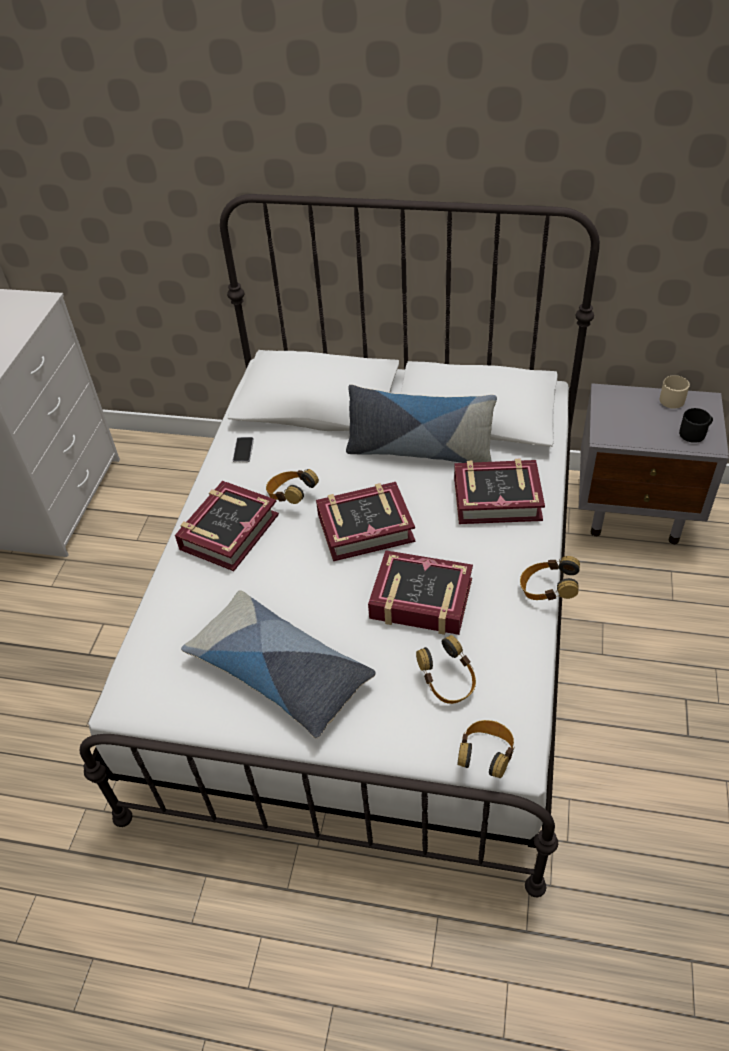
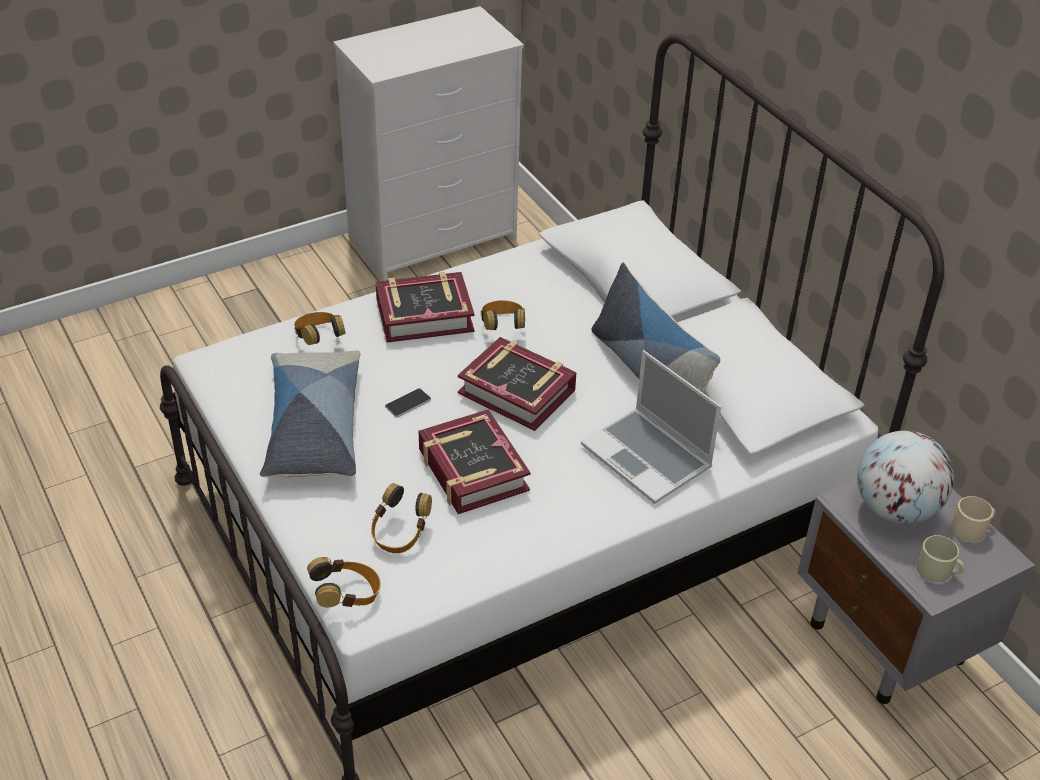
camera: 45 degrees right, 5 degrees down
(243, 450) = (523, 269): phone -> phone (408, 403)
(497, 498) = (648, 457): book -> laptop
(547, 591) = (569, 548): headphones -> headphones (319, 339)
(630, 419) = (894, 509): none -> globe
(695, 433) = (938, 571): black mug -> beige mug

